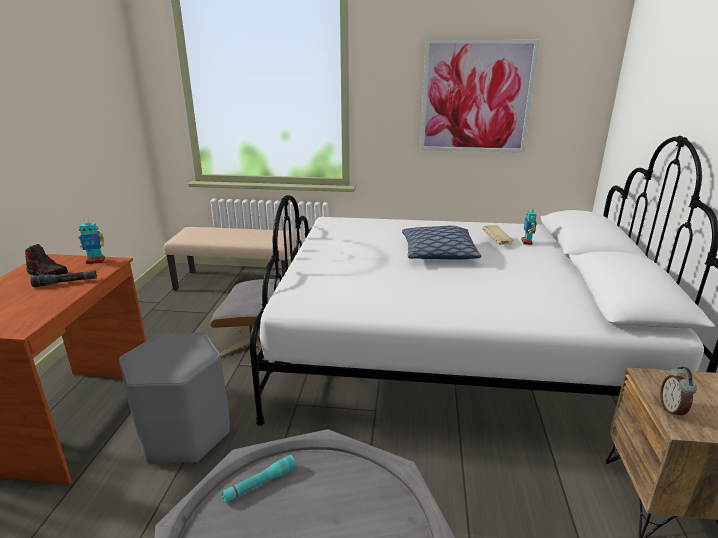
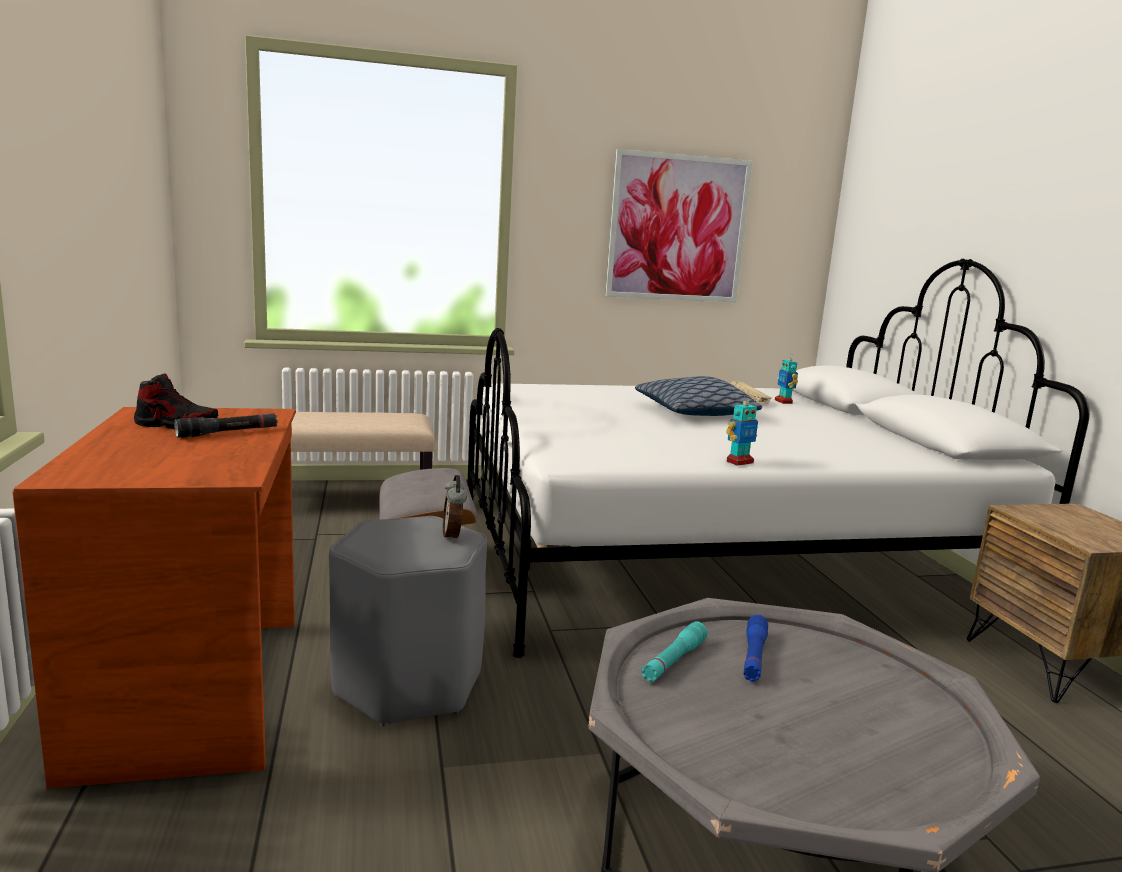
camera: 20 degrees left, 10 degrees down
(96, 261) = (239, 412): toy robot -> toy robot (739, 462)
(318, 490) = (753, 657): none -> blue flashlight
(672, 410) = (1068, 532): alarm clock -> alarm clock (453, 536)

